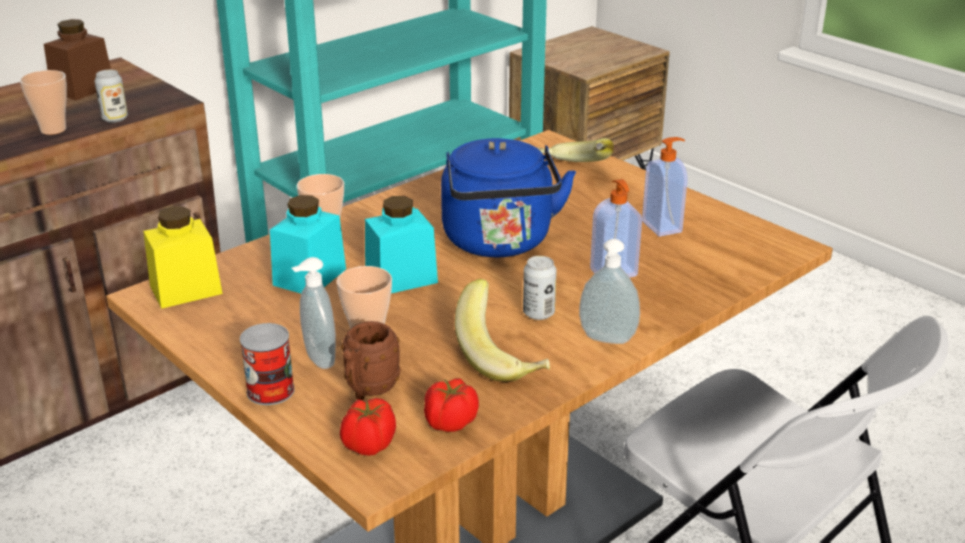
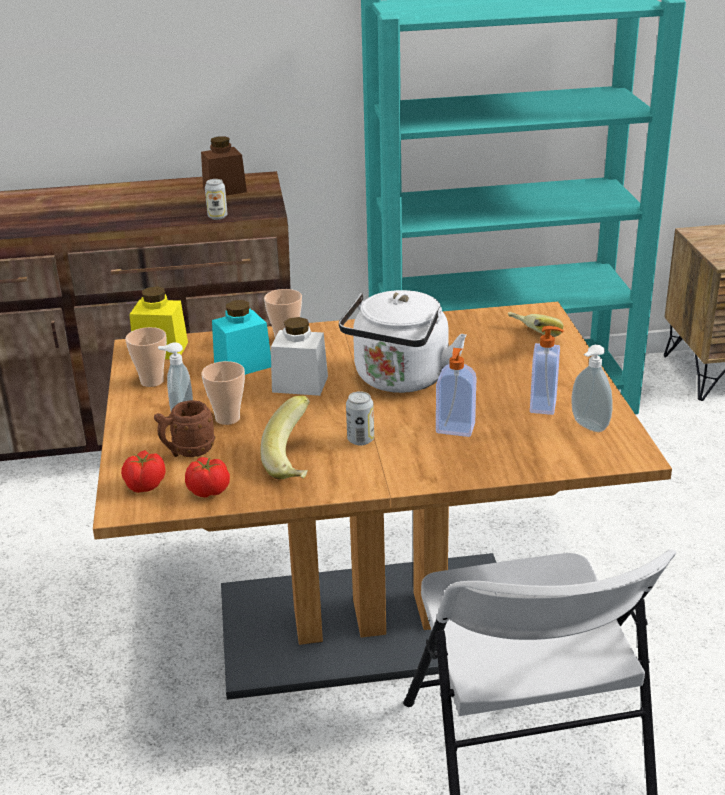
camera: 35 degrees right, 0 degrees up
(53, 130) = (173, 216): cup -> cup (152, 381)
(270, 391) = (132, 431): can -> none
(401, 278) = (300, 384): turquoise jar -> white jar
(499, 243) = (400, 380): blue kettle -> white kettle
(607, 340) = (383, 475): soap dispenser -> soap dispenser (587, 426)

